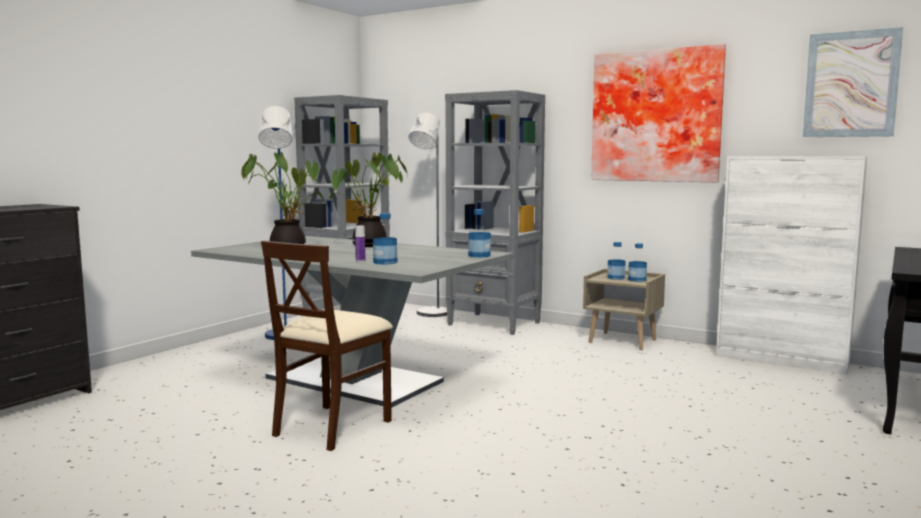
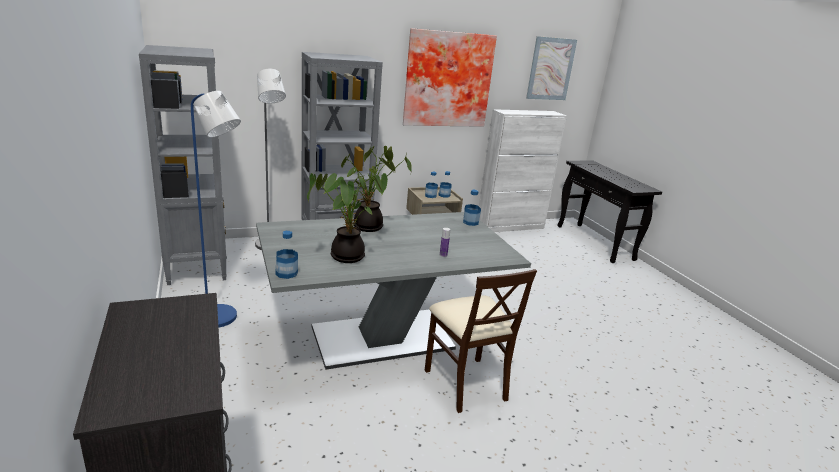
camera: 55 degrees left, 15 degrees up
(385, 262) = (462, 252): bottle -> bottle (286, 273)

